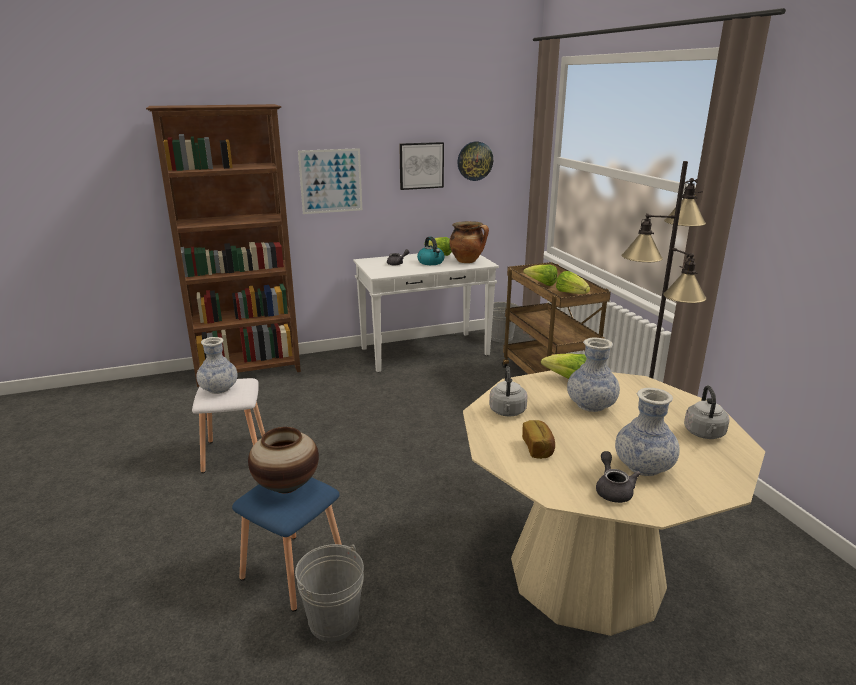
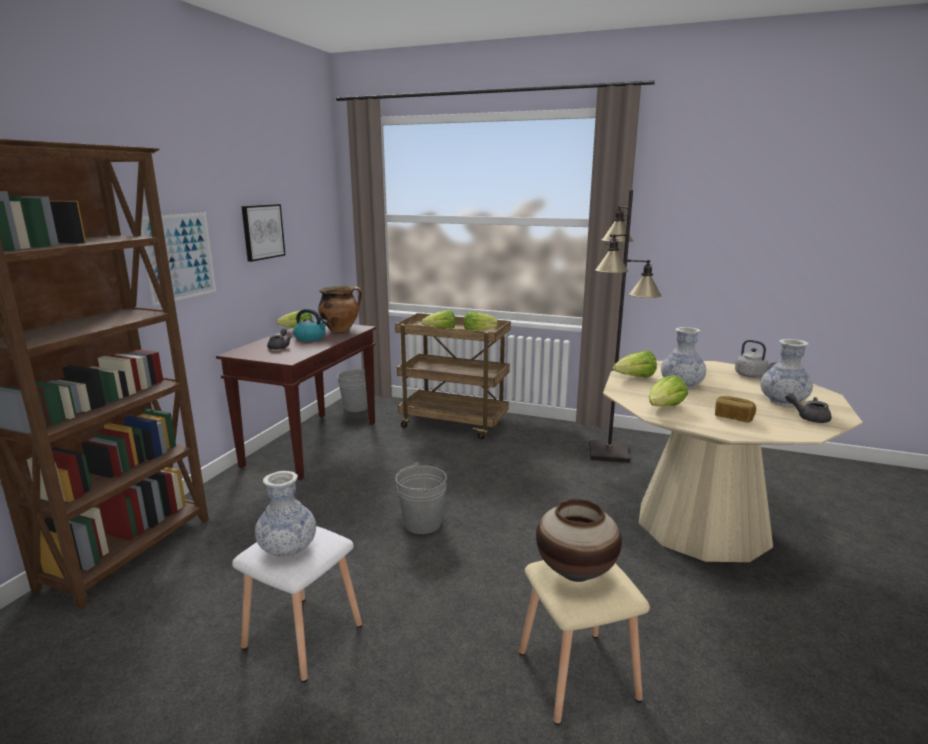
camera: 50 degrees left, 5 degrees down
(294, 569) = (575, 674): blue stool -> beige stool
(334, 621) = (674, 677): grey bucket -> grey bucket (422, 523)
(425, 352) = (312, 443): white console table -> brown console table
(475, 161) = (303, 224): wall clock -> none
(507, 412) = (664, 408): grey kettle -> lettuce

